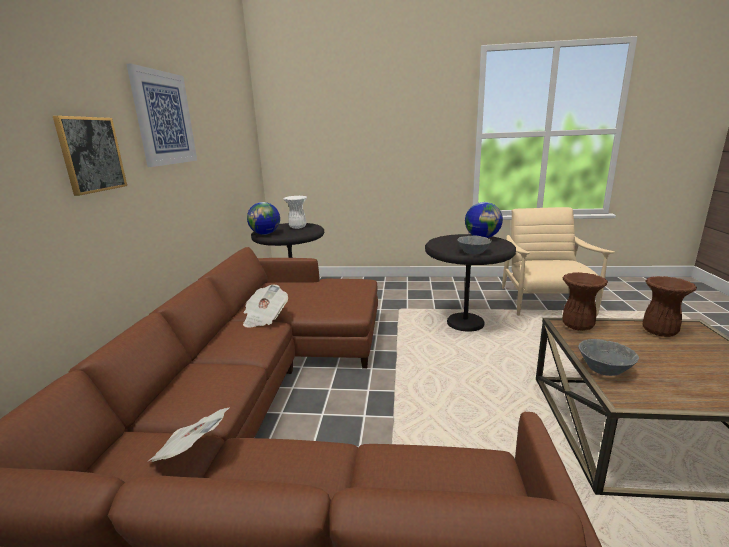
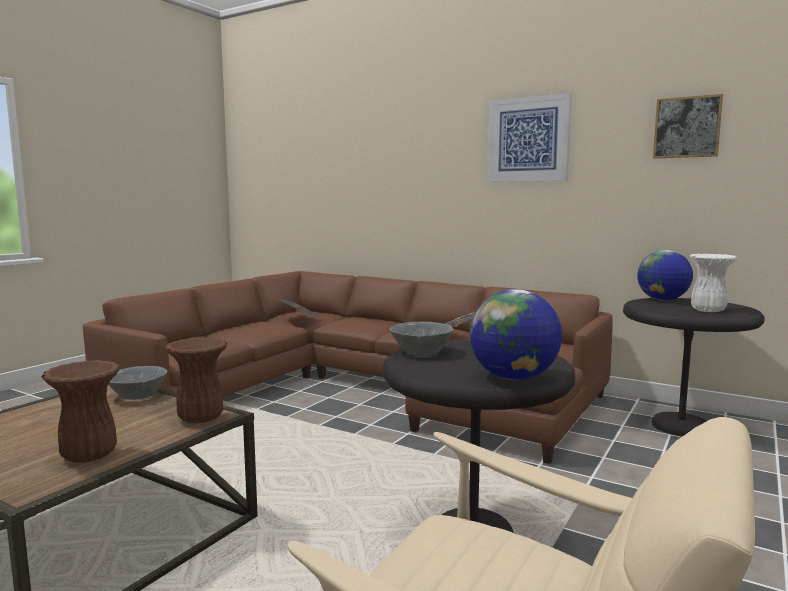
camera: 115 degrees right, 10 degrees down
(91, 154) = (436, 170): picture -> picture (687, 127)

